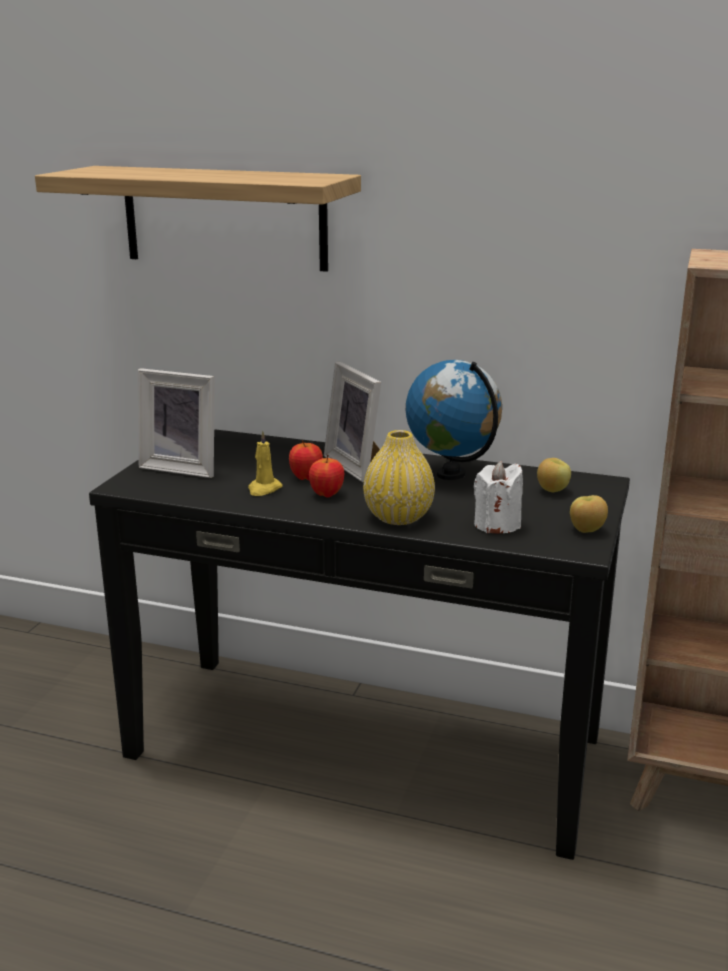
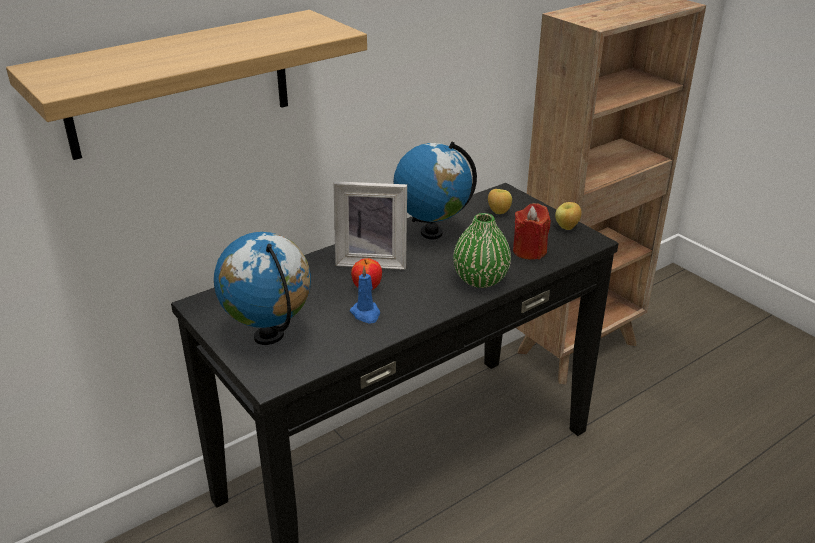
camera: 55 degrees left, 10 degrees up
(183, 467) = (269, 336): picture frame -> globe
(264, 489) = (366, 314): yellow candle -> blue candle
(326, 494) = (409, 292): apple -> none
(398, 517) = (480, 279): yellow vase -> green vase
(497, 525) = (529, 251): white candle -> red candle

